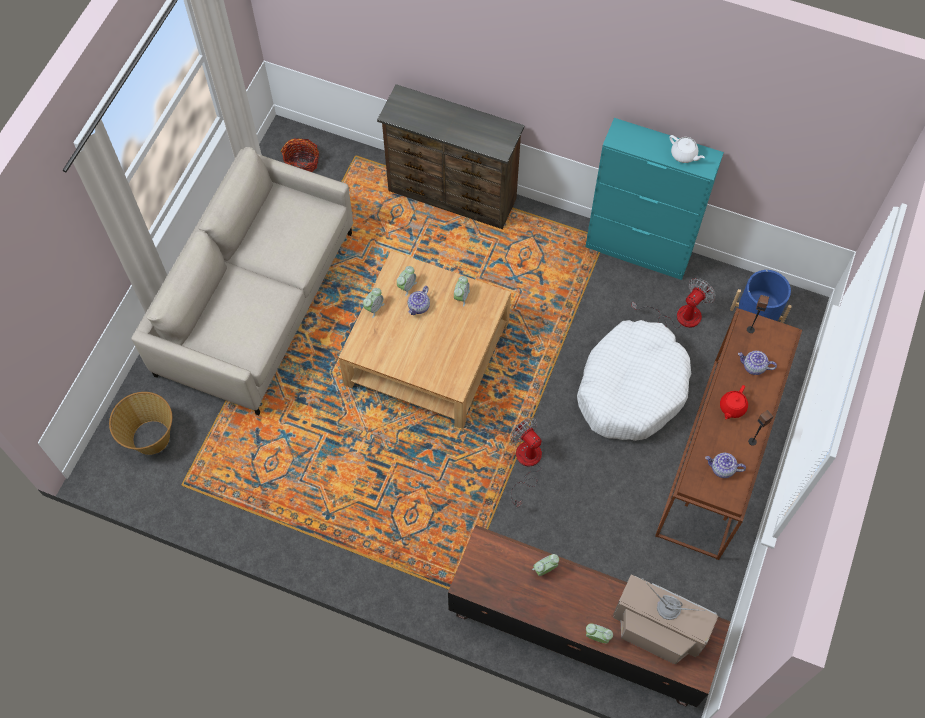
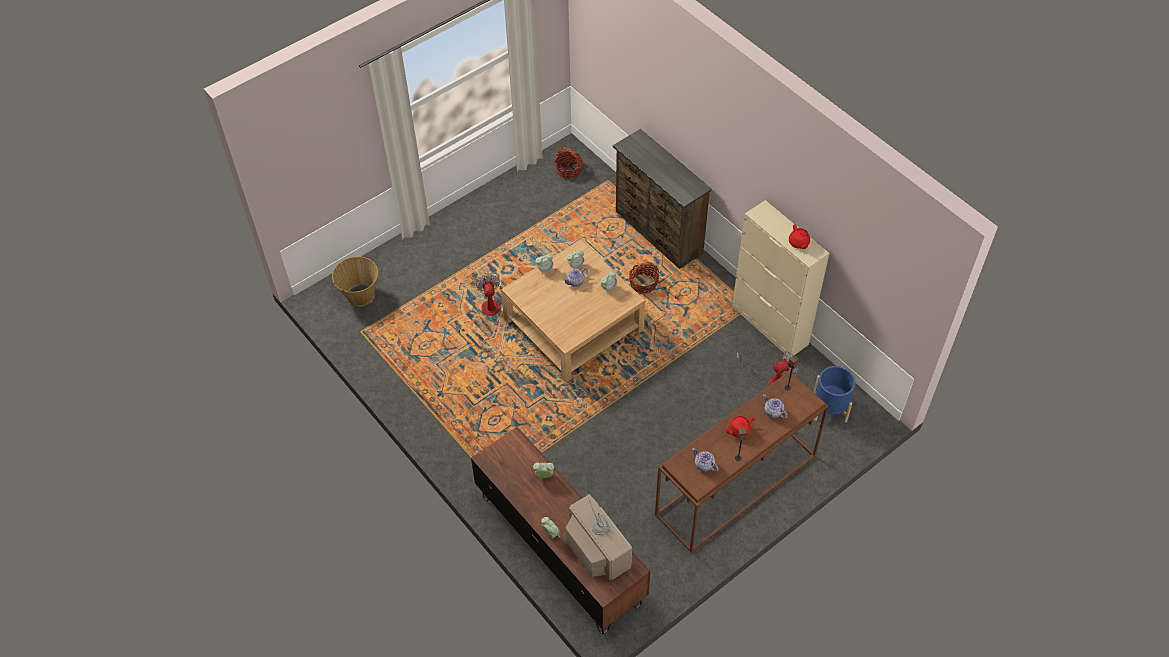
camera: 30 degrees right, 10 degrees down
(257, 303) = (481, 244): beige sofa -> none
(474, 265) = (643, 284): none -> basket
(526, 463) = (595, 425): fan -> fan (485, 313)
(631, 387) = (703, 412): white dog bed -> none
(638, 251) = (770, 325): turquoise cabinet -> beige cabinet
(684, 155) = (798, 243): white teapot -> red teapot

